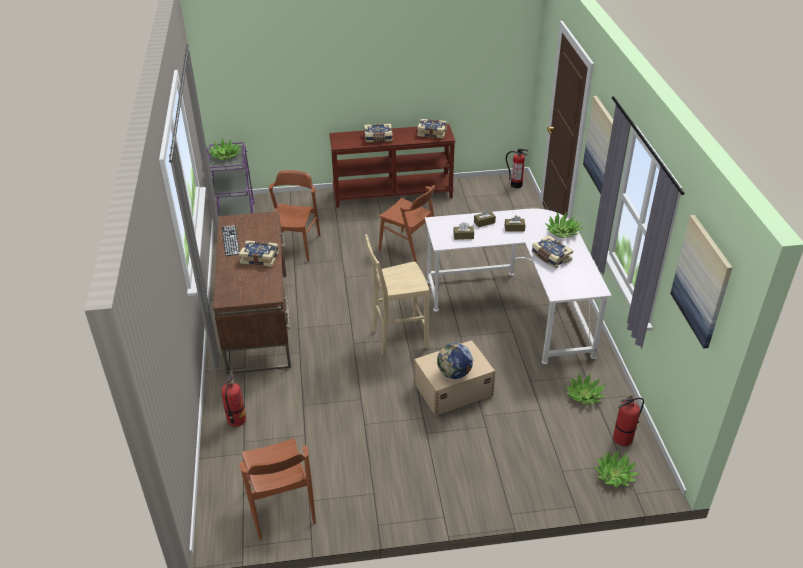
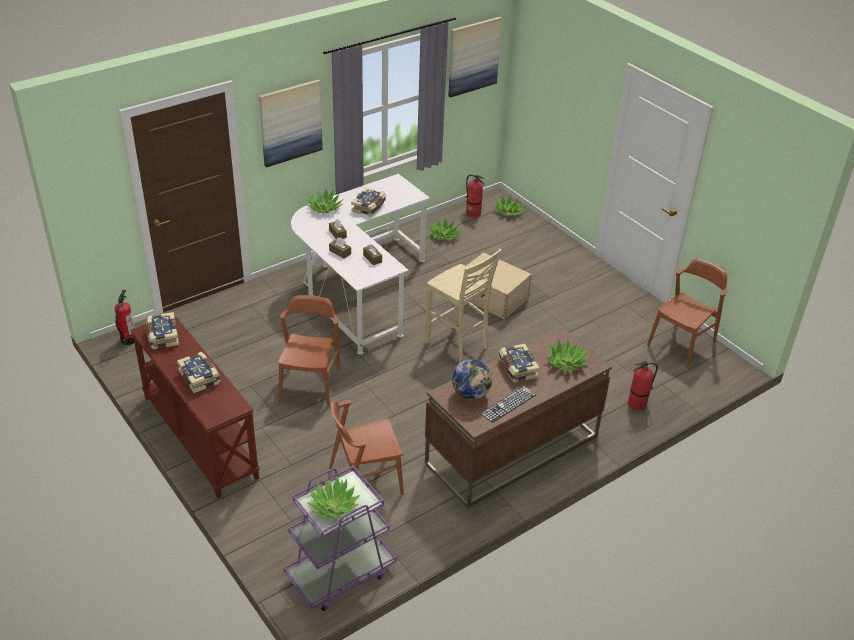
camera: 120 degrees left, 0 degrees up
(241, 285) = (566, 363): none -> potted plant
(454, 373) = (505, 269): globe -> globe (471, 394)

